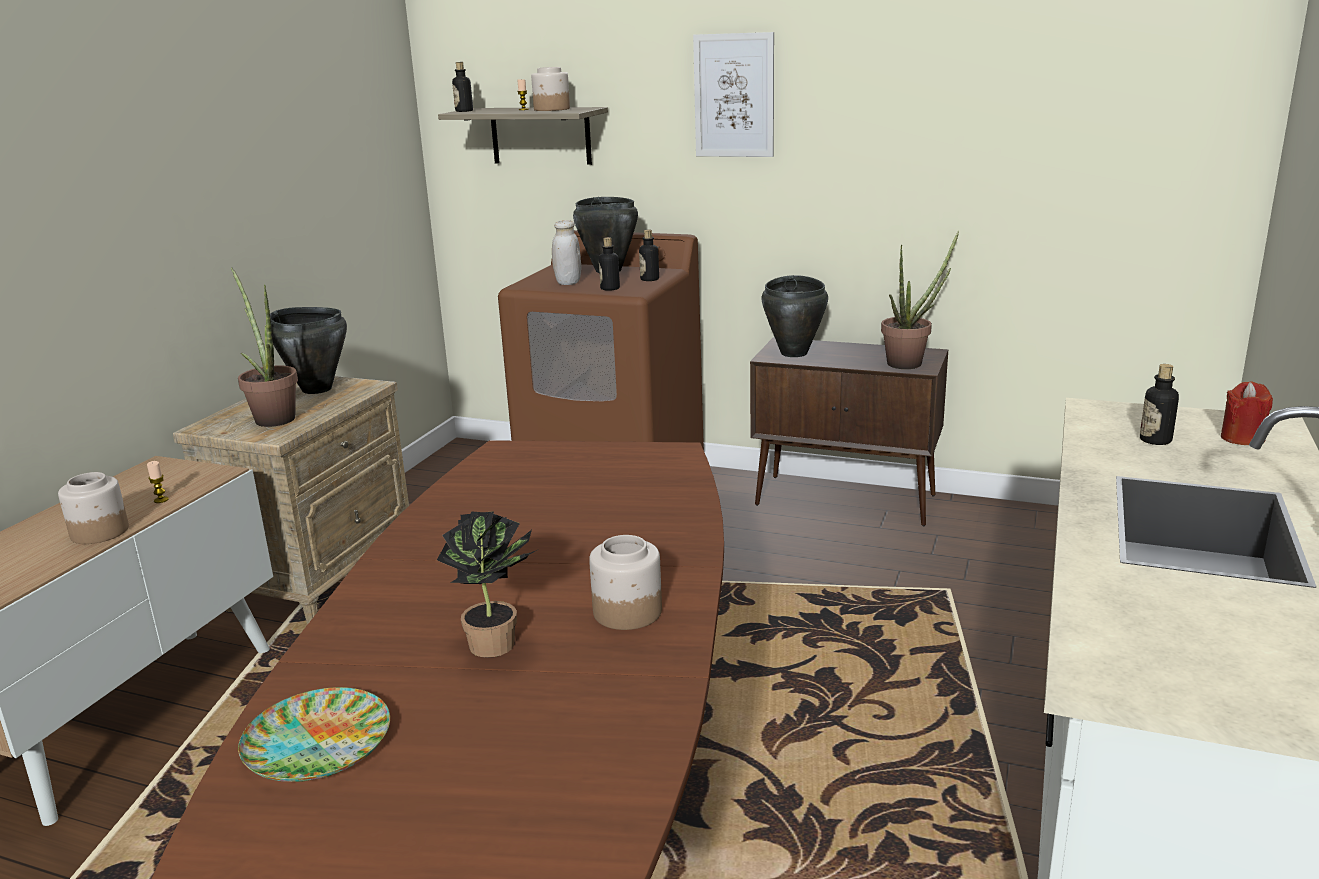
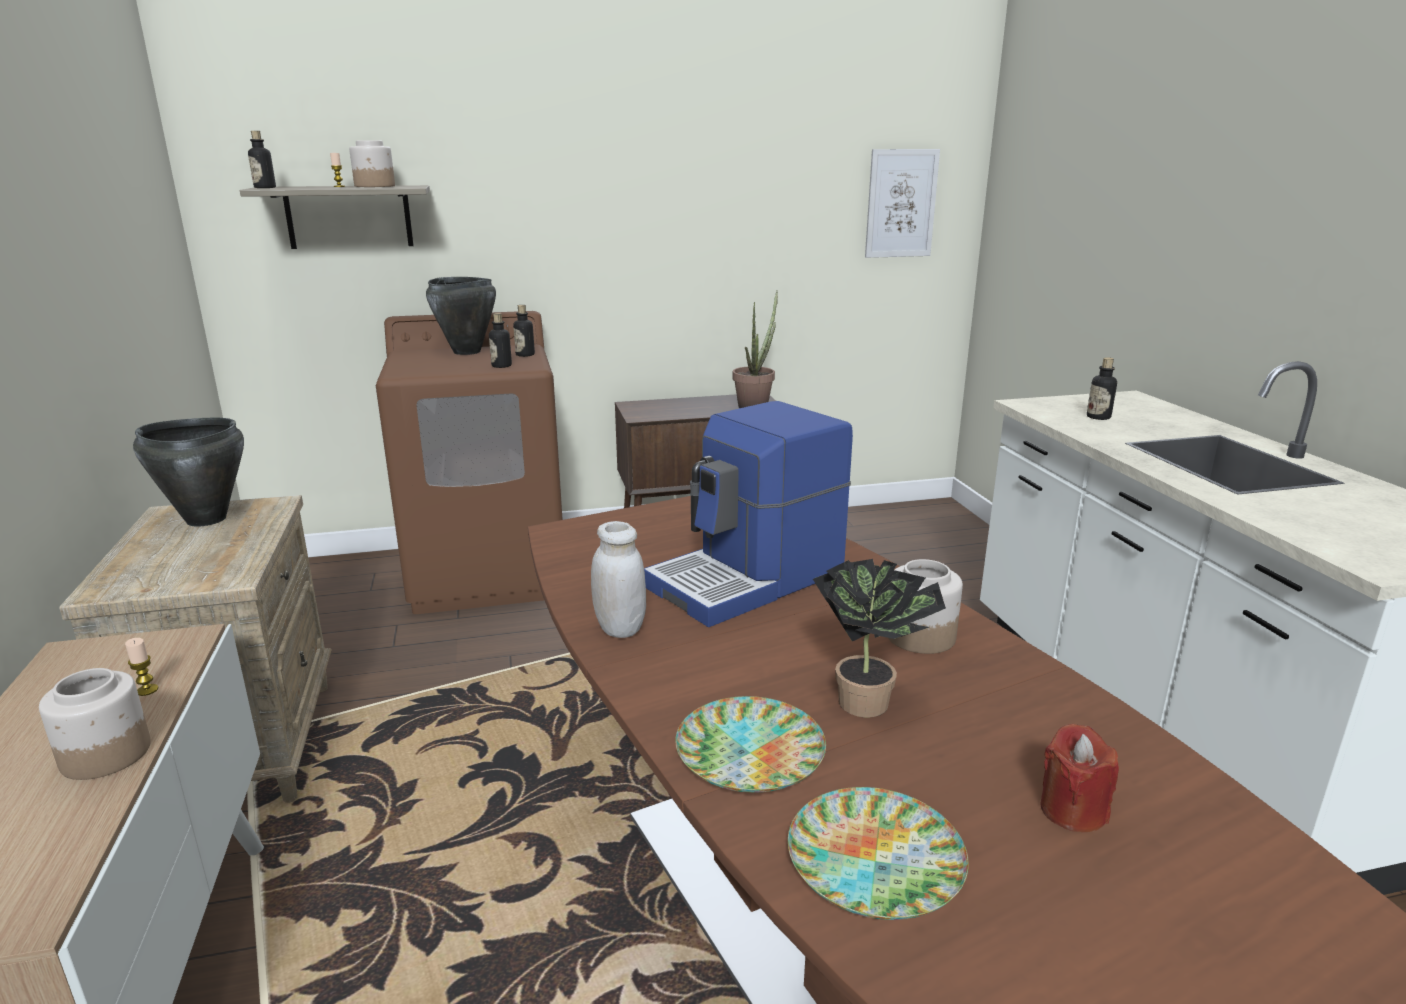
camera: 35 degrees left, 0 degrees up
(273, 417) = (193, 559): potted plant -> none
(361, 648) = (748, 752): none -> plate
(568, 283) = (446, 365): white jar -> white jar (620, 628)
(575, 526) = (749, 580): none -> coffee machine
(734, 96) = (565, 174): picture -> picture (901, 203)
(794, 353) = (654, 411): black cooking pot -> none
(1242, 438) = (1137, 407): red candle -> red candle (1072, 811)

